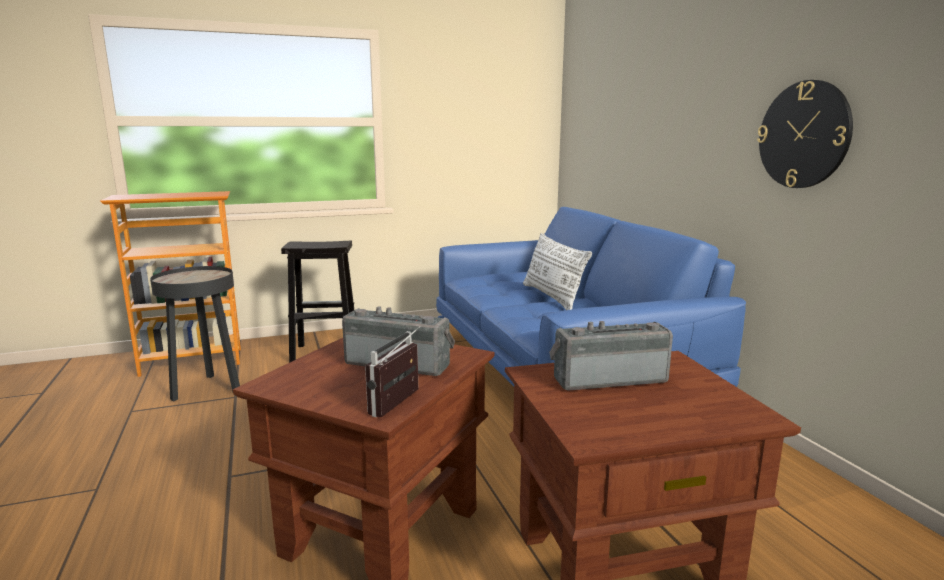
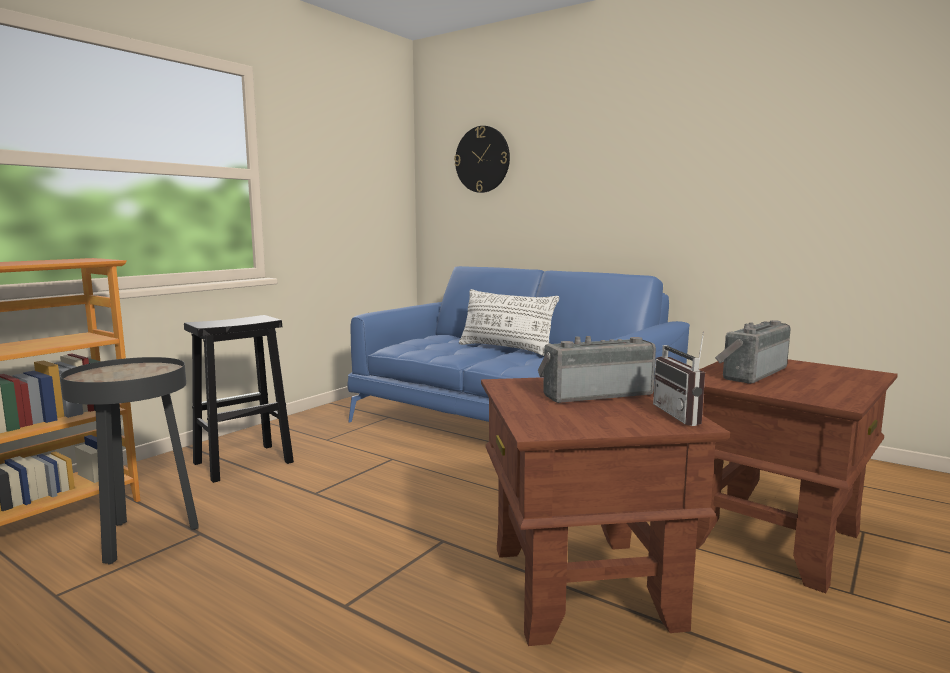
camera: 35 degrees left, 5 degrees down
(804, 135) = (721, 186): wall clock -> wall clock (482, 159)

